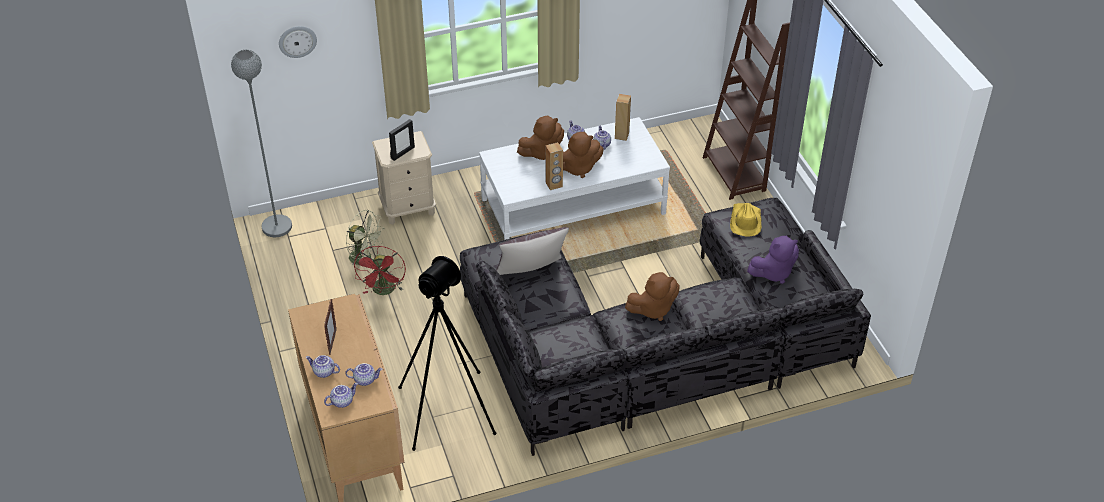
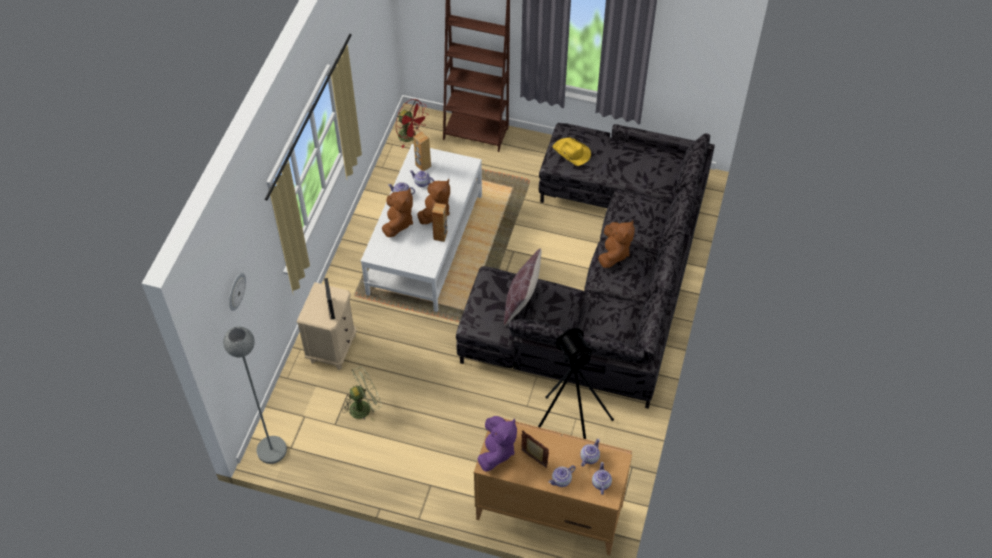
camera: 55 degrees left, 10 degrees up
(384, 291) = (412, 413): red fan -> red fan (411, 137)
(773, 272) = (631, 169): purple plush toy -> purple plush toy (496, 451)

